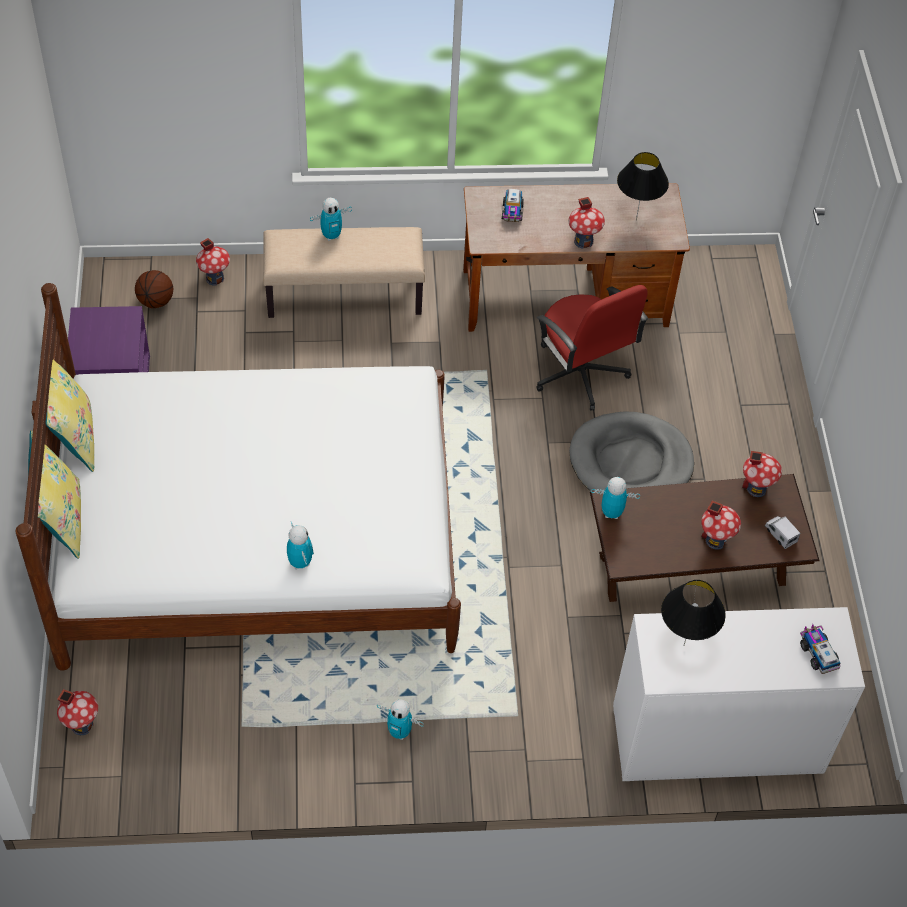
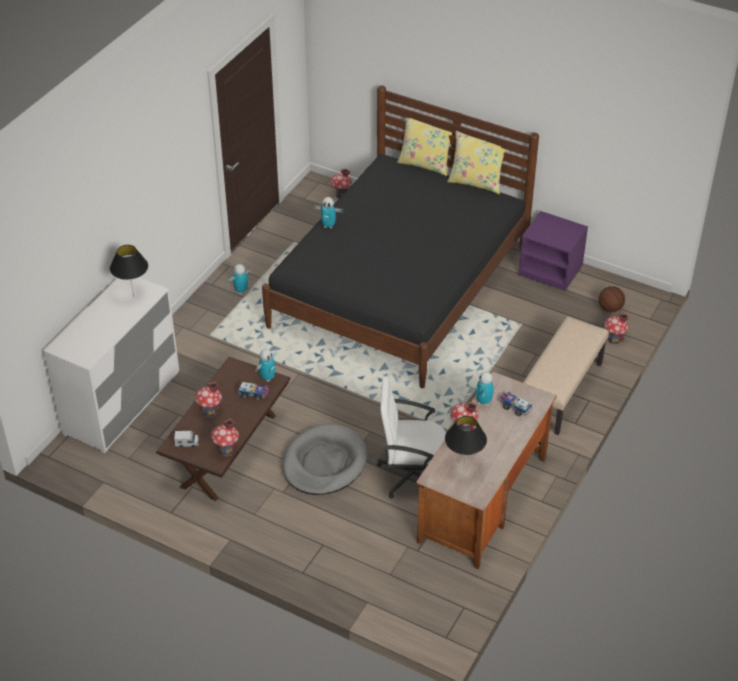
camera: 125 degrees right, 10 degrees down
(259, 539) = (399, 287): white bed -> black bed
(331, 235) = (579, 353): toy robot -> toy robot (483, 401)
(580, 374) = (411, 474): red office chair -> white office chair
(817, 653) = (77, 342): toy truck -> toy truck (254, 394)

